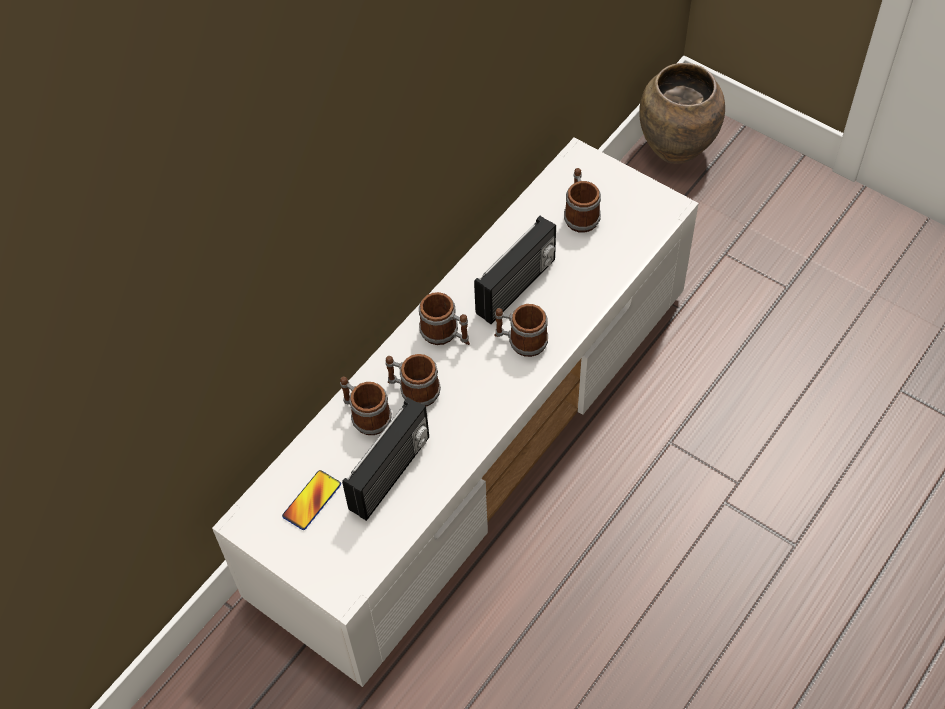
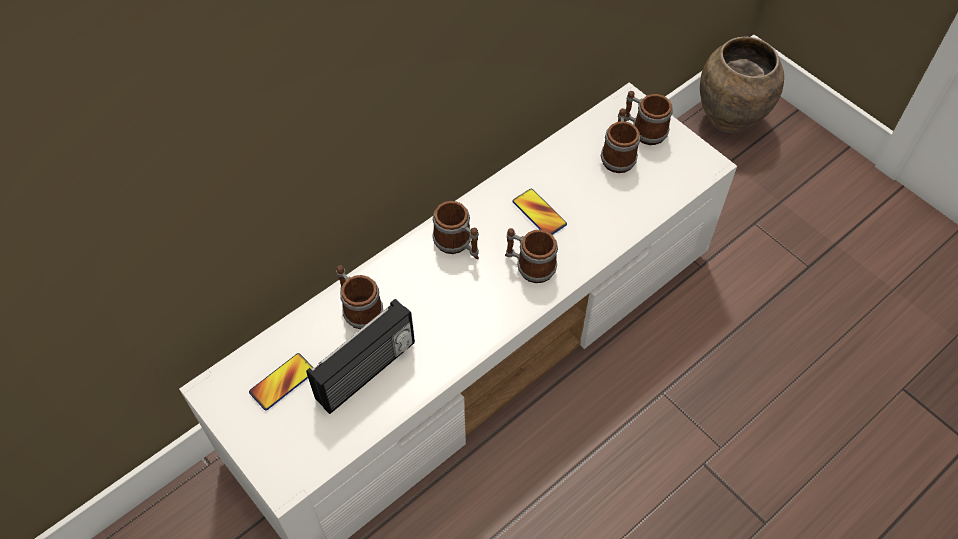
camera: 10 degrees right, 0 degrees up
(413, 390) = (412, 293): mug -> mug (643, 130)
(517, 287) = (539, 213): radio -> phone

